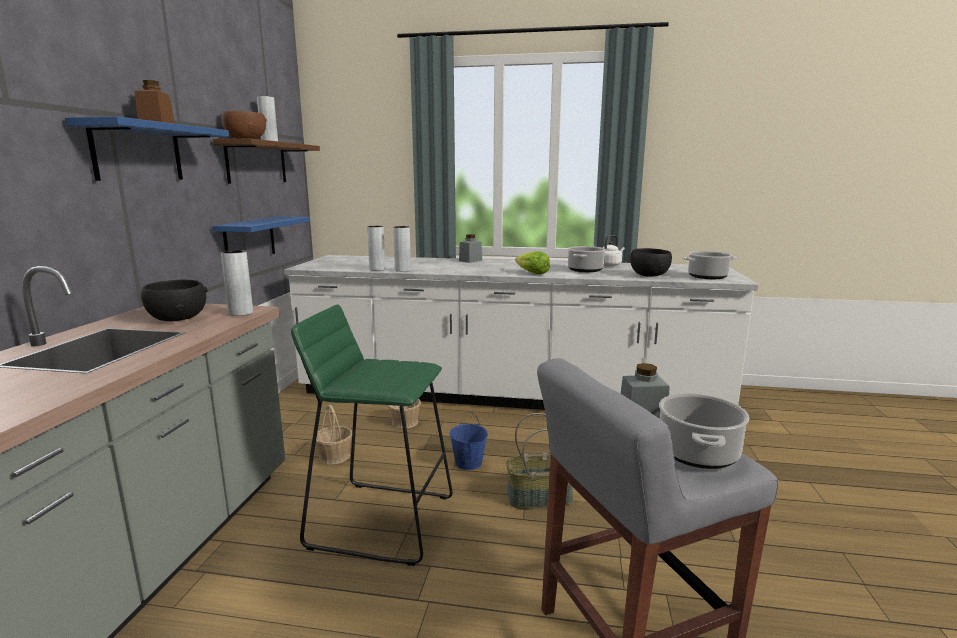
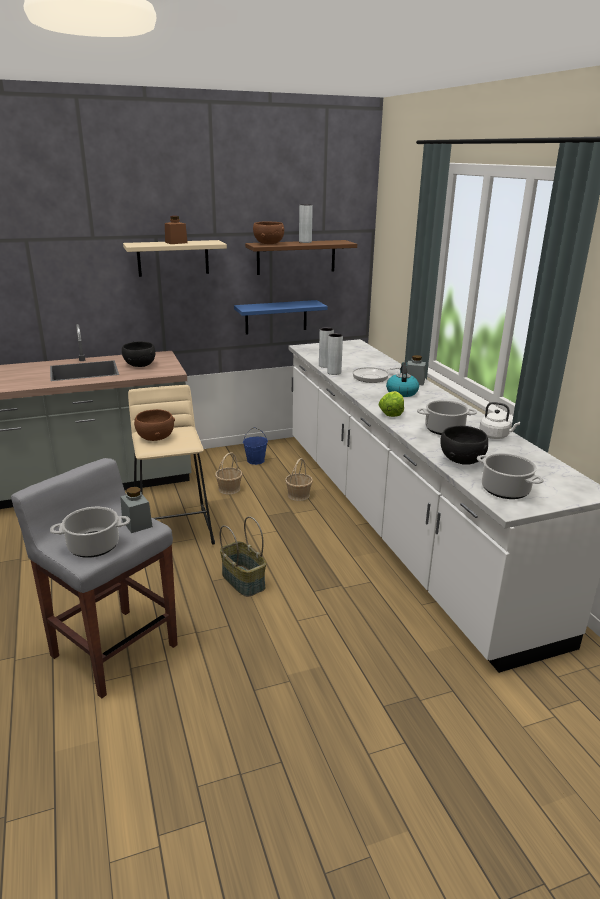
camera: 60 degrees right, 10 degrees up
(138, 152) = (173, 258): blue shelf -> beige shelf
(241, 313) = (163, 372): grey vase -> none
(375, 378) = (155, 438): none -> brown bowl
(381, 520) = (174, 530): green stool -> beige stool
(438, 265) = (372, 377): none -> frying pan
(468, 463) = (264, 538): blue bucket -> blue bucket (255, 460)
(488, 265) = (401, 392): none -> kettle

